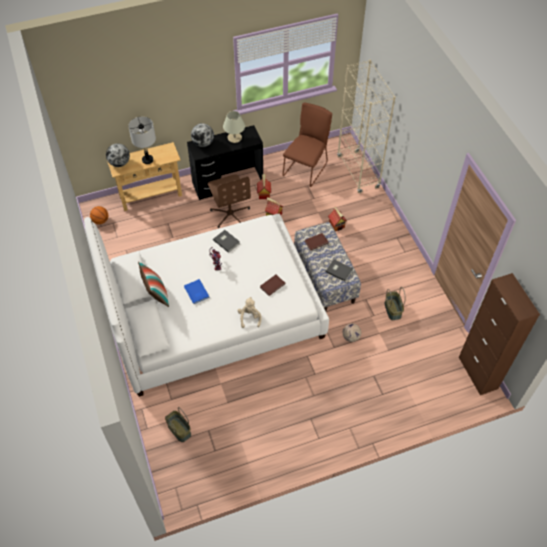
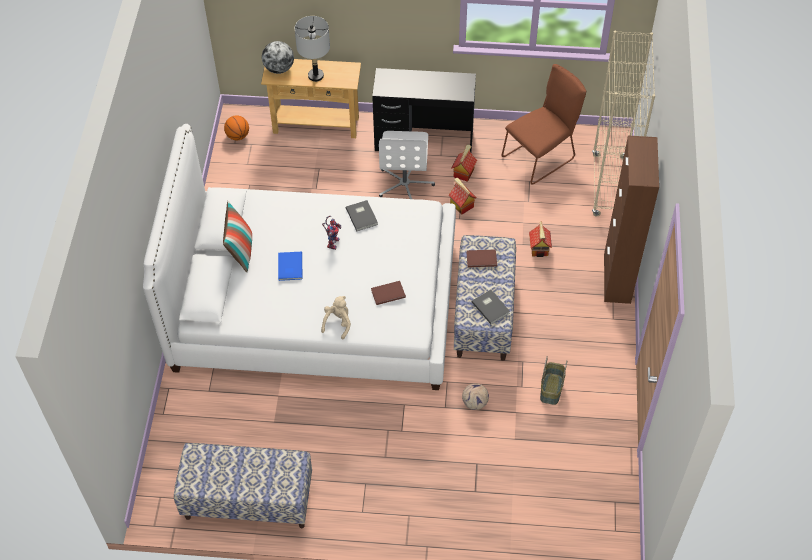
camera: 25 degrees right, 0 degrees up
(178, 430) = (199, 431): basket -> none
(203, 143) = (395, 77): globe -> none
(230, 214) = (405, 184): brown office chair -> white office chair
(234, 138) = (440, 82): beige table lamp -> none
(238, 463) = (248, 500): none -> bench
(477, 373) = (620, 516): brown cabinet -> brown cabinet (617, 278)

